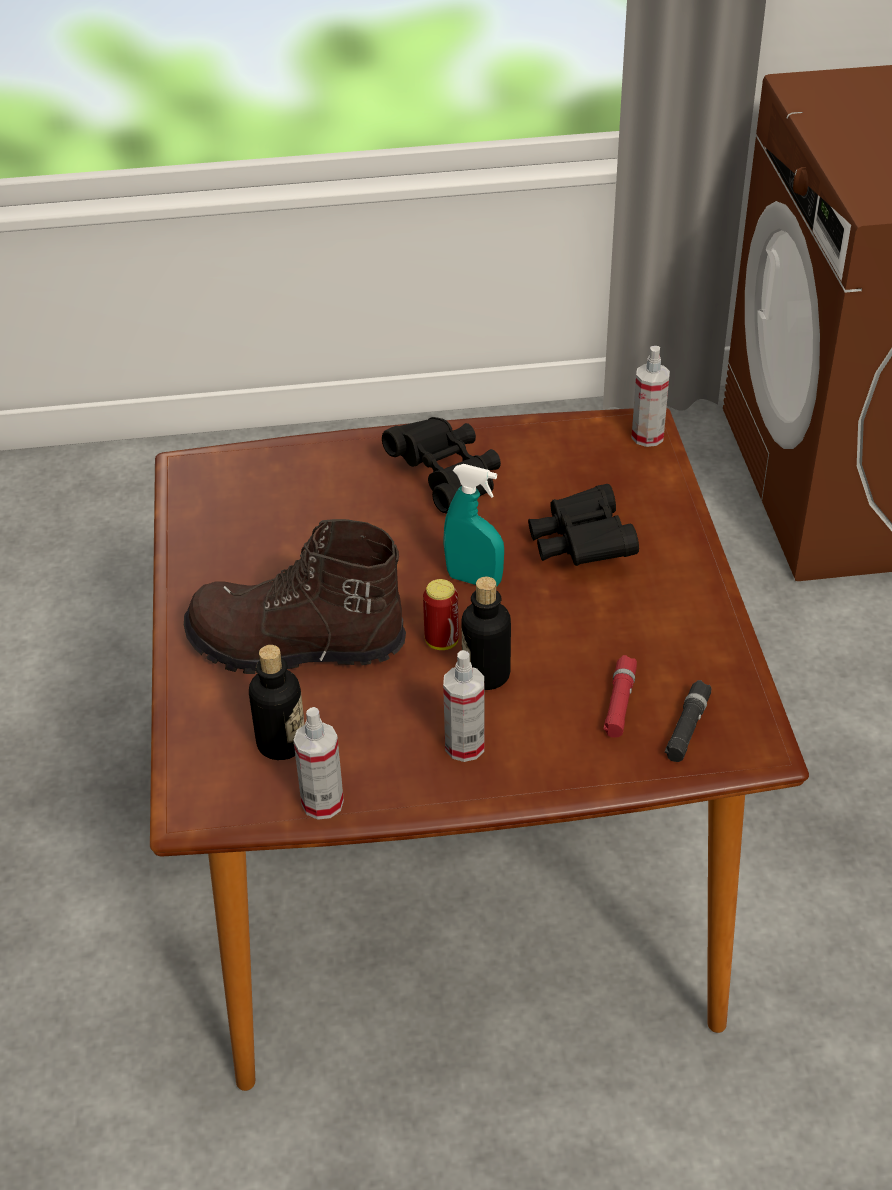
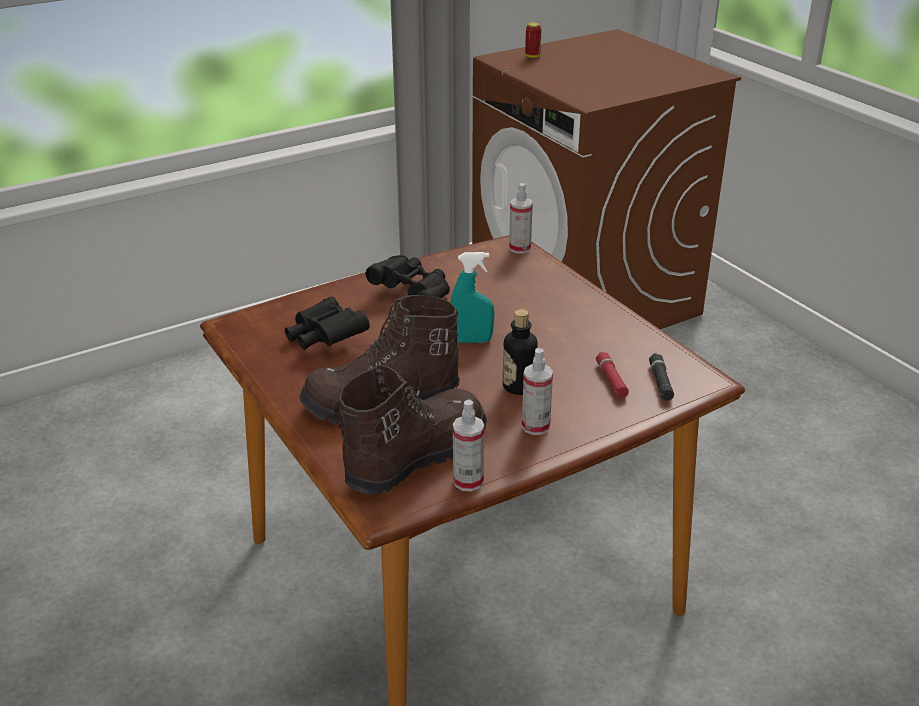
camera: 25 degrees left, 10 degrees down
(281, 743) = (414, 457): bottle -> brown boot
(441, 641) = (477, 376): can -> can (532, 56)
(581, 546) = (524, 309): black binoculars -> black binoculars (325, 339)

